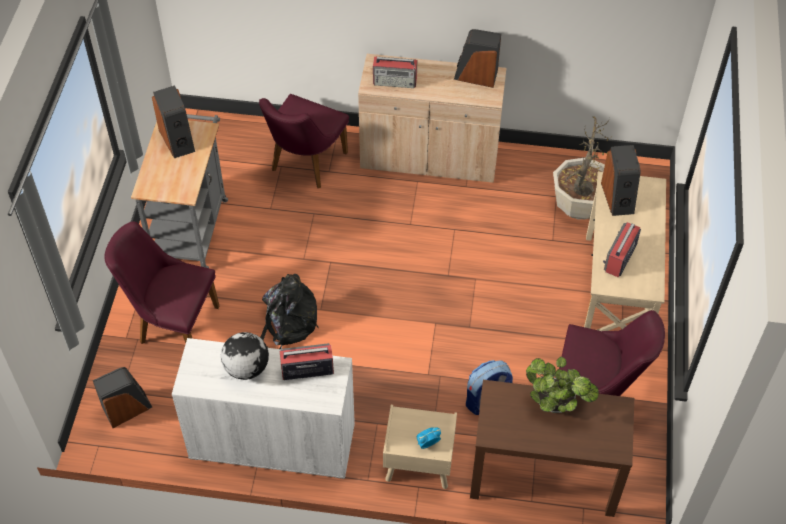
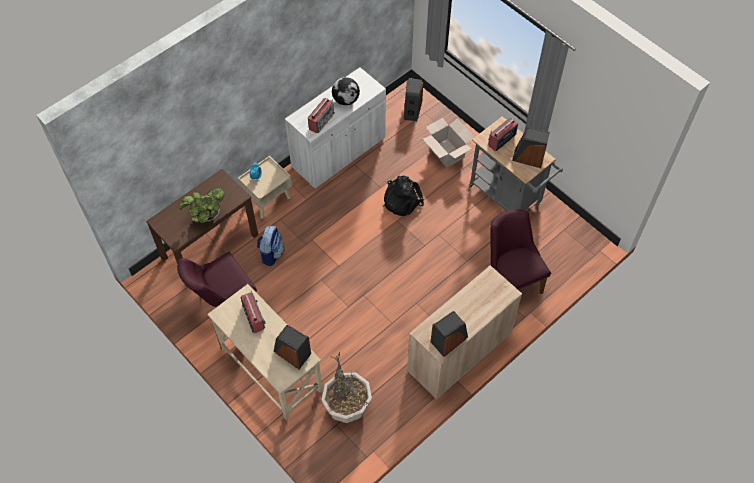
camera: 130 degrees right, 5 degrees up
(171, 323) = (447, 153): purple chair -> cardboard box
(395, 81) = (483, 291): radio -> radio (501, 140)

